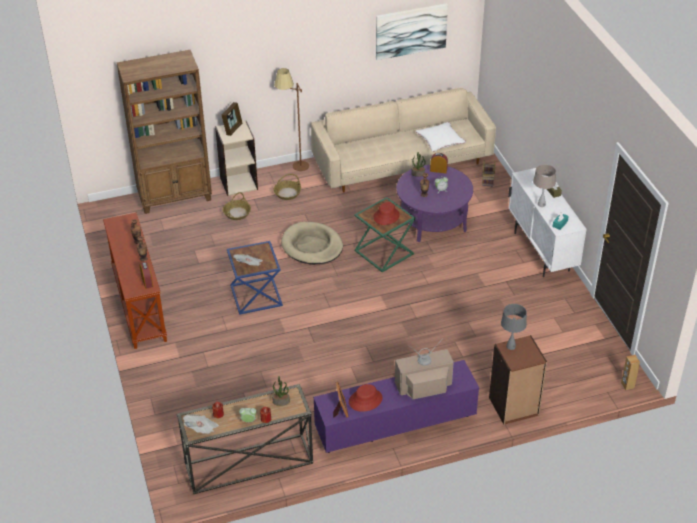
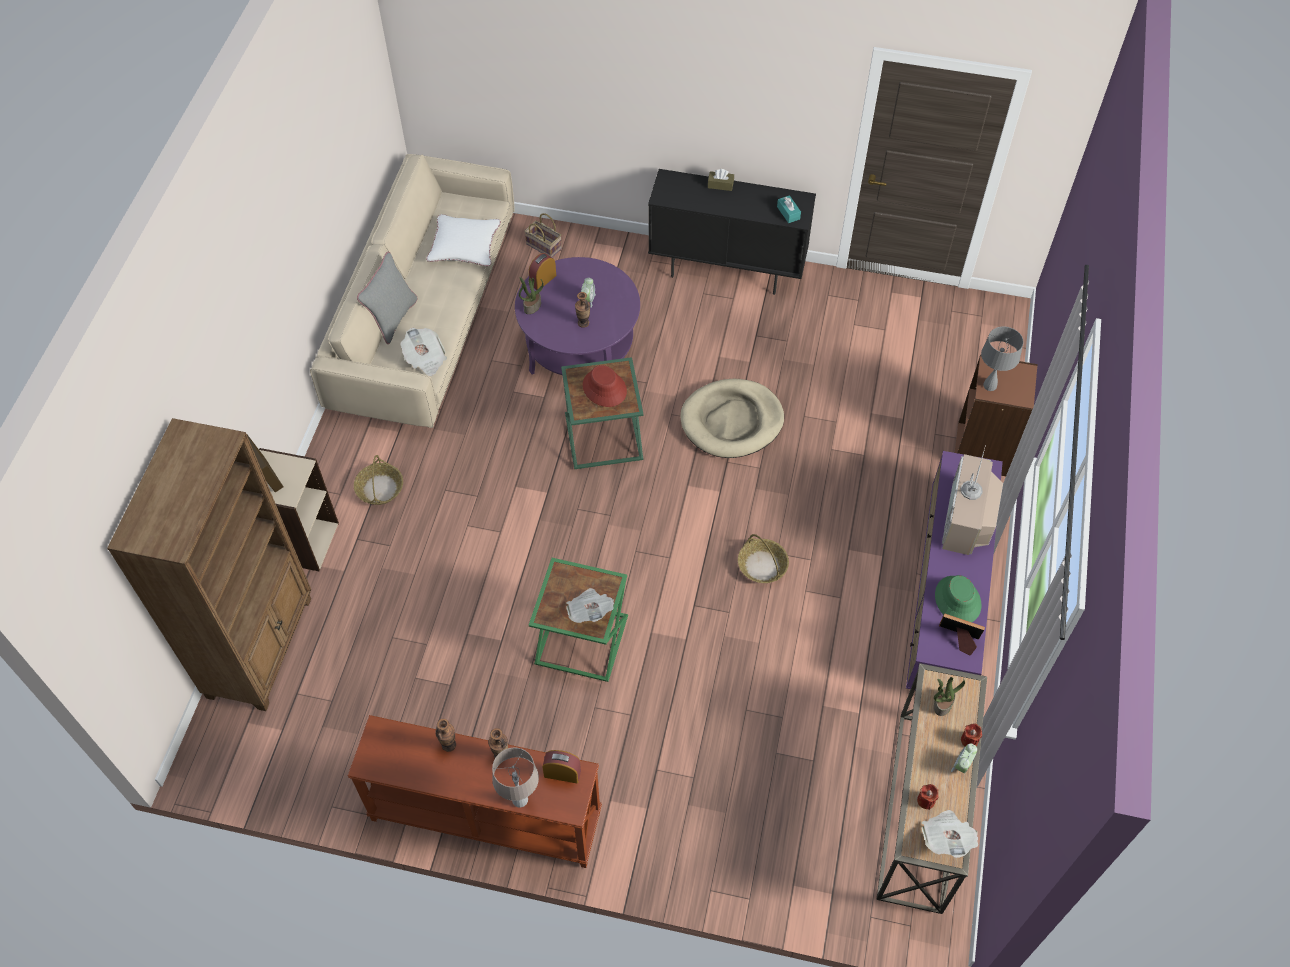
camera: 60 degrees left, 15 degrees up
(237, 213) = (373, 577): basket -> basket (762, 566)
(255, 295) = (580, 641): blue side table -> green side table
(294, 168) = (329, 452): brown floor lamp -> none
(312, 246) = (525, 515): beige dog bed -> beige dog bed (732, 421)
(357, 159) = (425, 359): none -> newspaper
(365, 400) = (957, 600): red hat -> green hat
(372, 139) = (393, 318): none -> grey pillow
(411, 31) = (341, 124): picture -> none
(541, 204) = (736, 209): beige table lamp -> beige table lamp (519, 799)
(541, 252) = (727, 270): white cabinet -> black cabinet
(627, 385) = (1010, 321): brown speaker -> none

